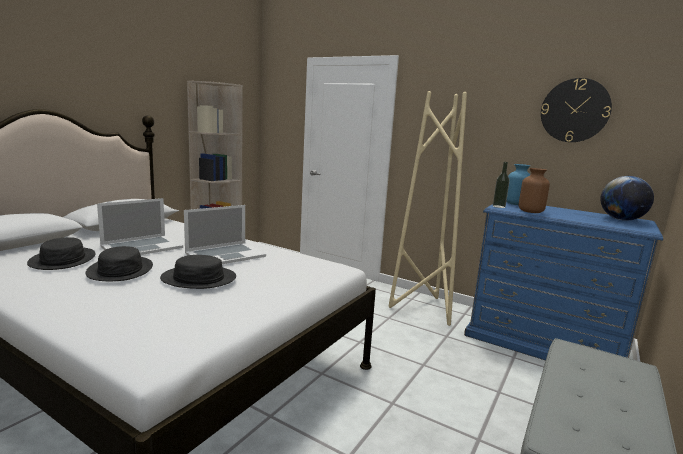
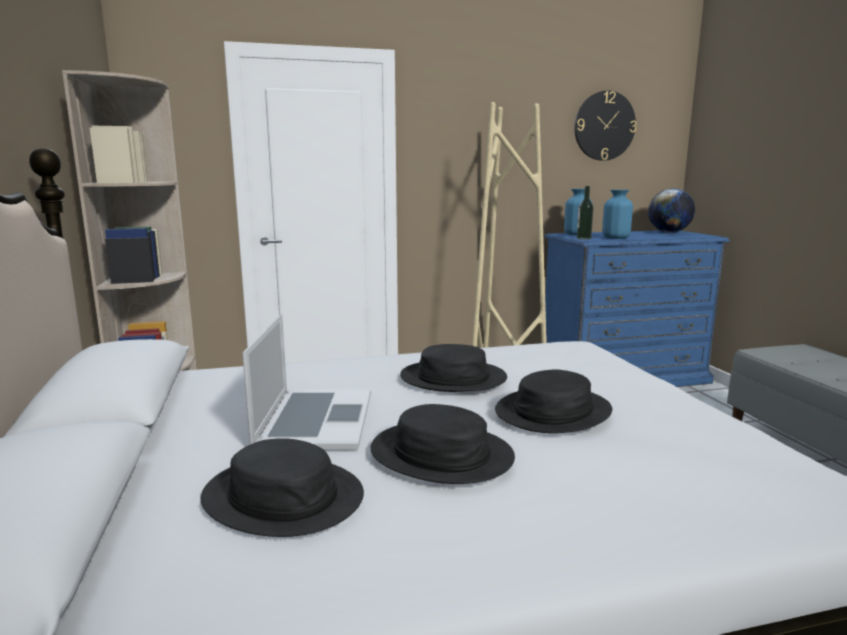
camera: 45 degrees left, 0 degrees up
(225, 255) = (453, 378): laptop -> black hat
(530, 211) = (615, 238): brown vase -> blue vase

